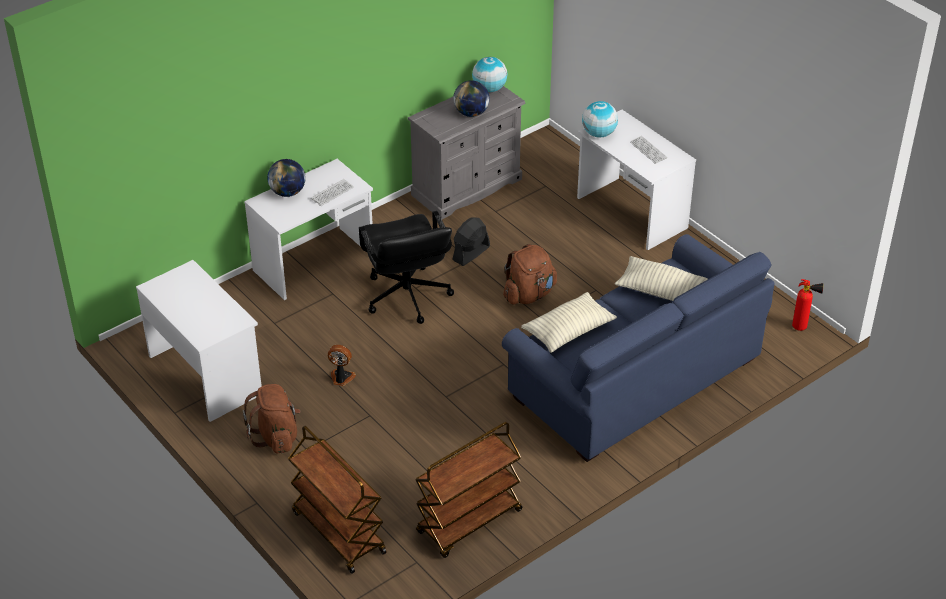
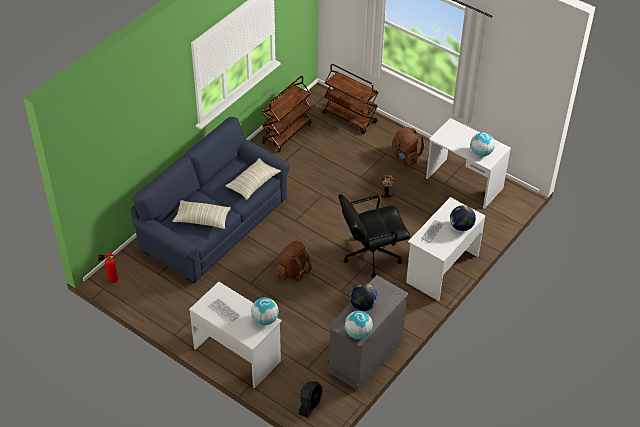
camera: 165 degrees right, 5 degrees up
(189, 285) = (481, 153): none -> globe
(407, 296) = (371, 255): black office chair -> black office chair turned 75 degrees counterclockwise
(471, 253) = (341, 296): black fan -> black fan (310, 404)

